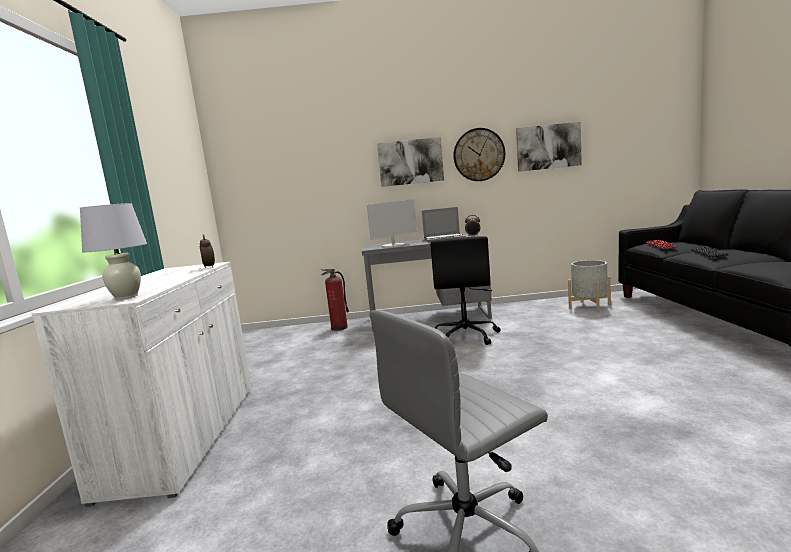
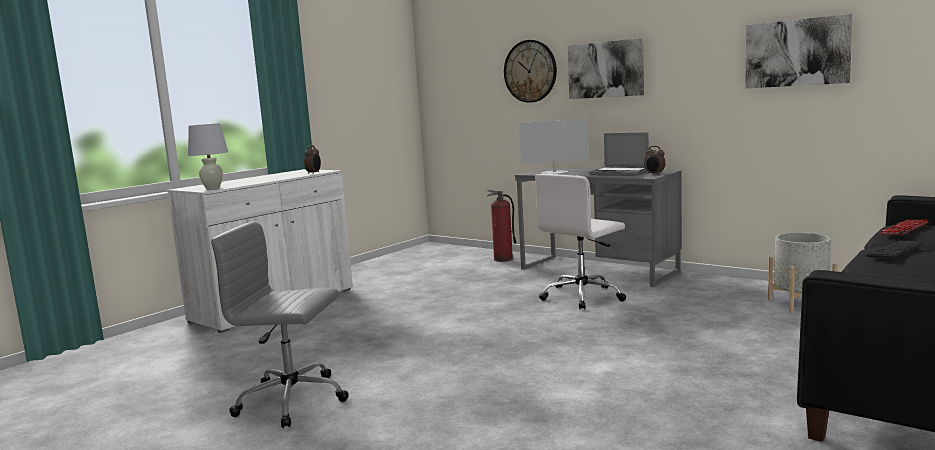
camera: 40 degrees right, 0 degrees up
(465, 336) = (583, 296): black office chair -> white office chair
(479, 155) = (692, 62): wall clock -> wall clock (530, 71)

